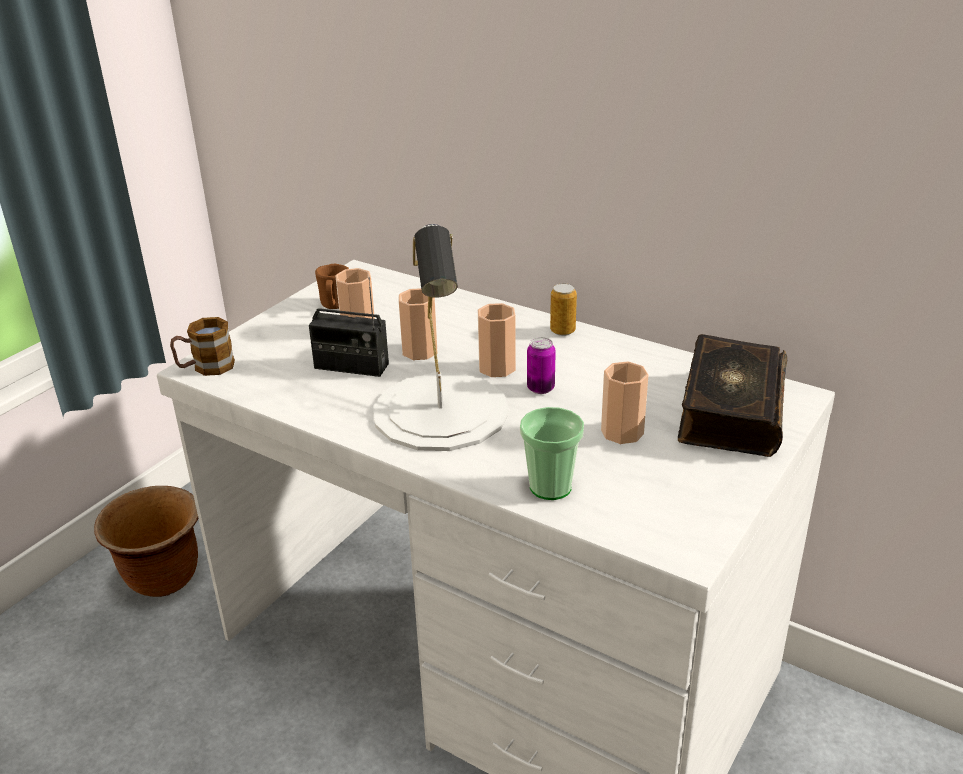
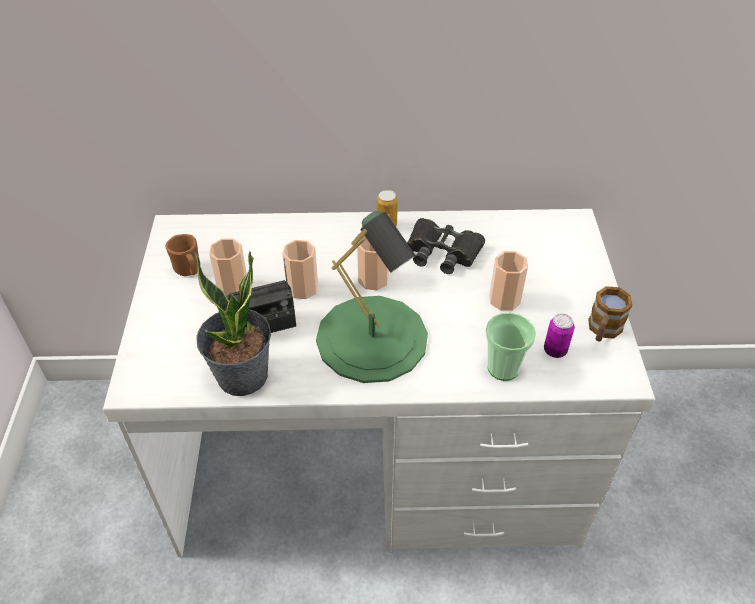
camera: 35 degrees left, 15 degrees up
(163, 579) = (80, 536): brown planter -> none
(206, 367) = (142, 382): mug -> mug (602, 330)
(289, 394) = (242, 376): none -> potted plant
(441, 411) = (372, 338): white table lamp -> green table lamp
(540, 388) = (420, 285): can -> can (555, 350)
(598, 370) = (442, 252): none -> black binoculars
(729, 411) = (550, 252): book -> none

